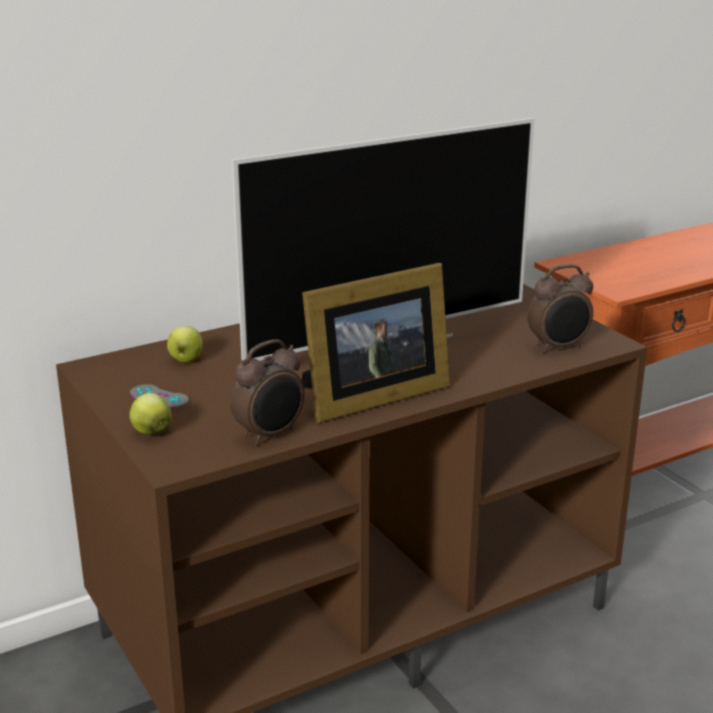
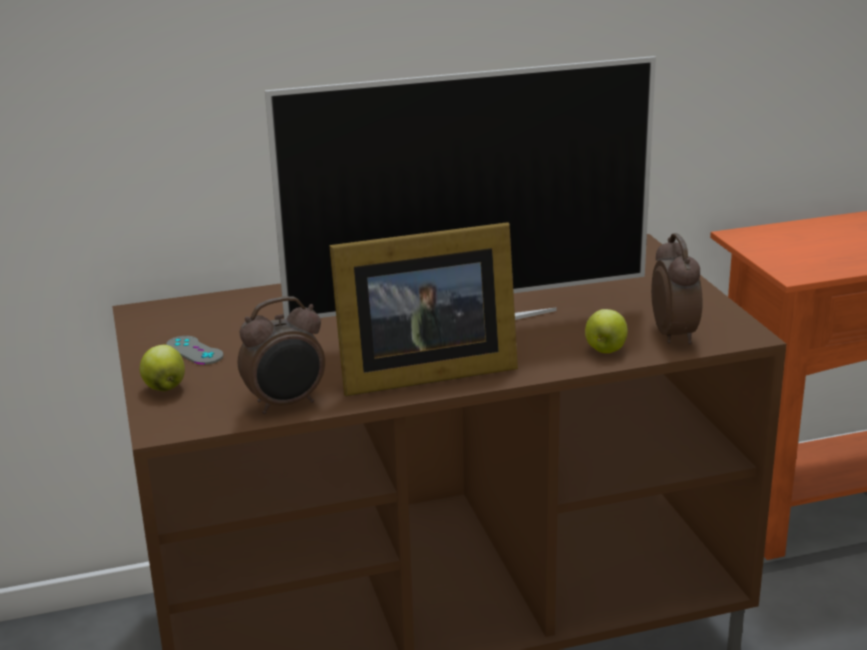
camera: 15 degrees right, 0 degrees up
(186, 360) = (246, 313): apple -> apple (605, 350)
(558, 347) = (675, 335): alarm clock -> alarm clock turned 90 degrees counterclockwise

